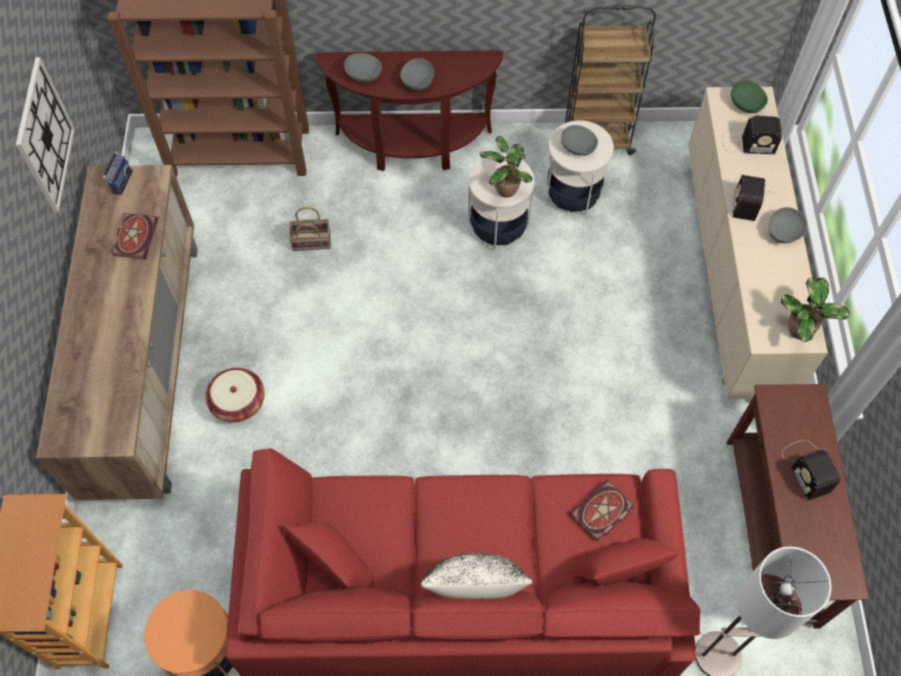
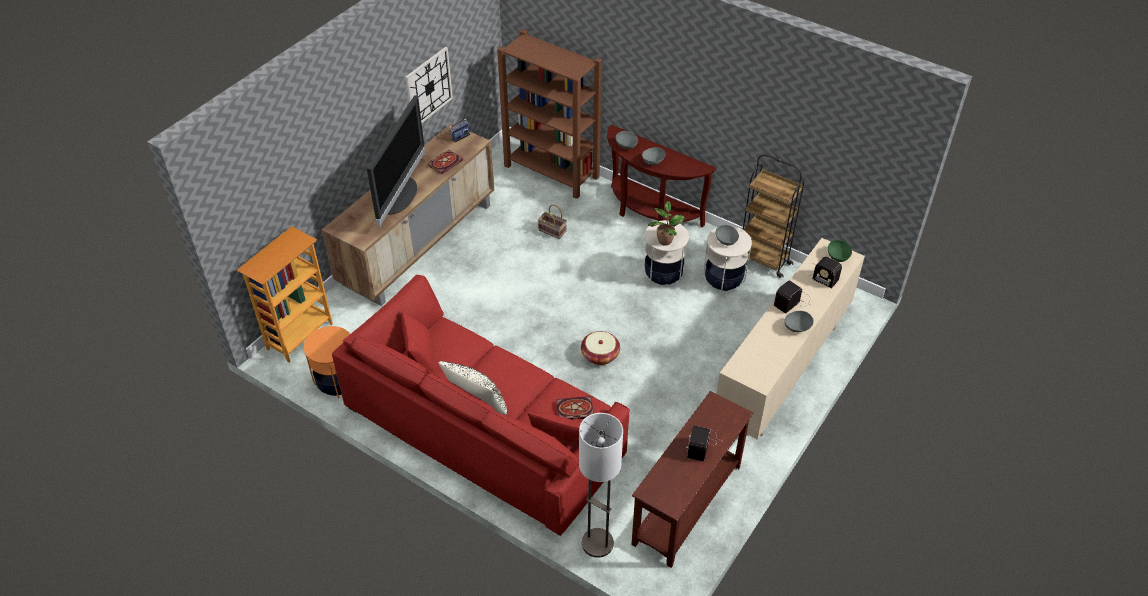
camera: 35 degrees right, 15 degrees down
(113, 330) = (400, 196): none -> television
(238, 402) = (449, 284): basket -> basket (600, 355)
(800, 331) = (760, 377): potted plant -> none

